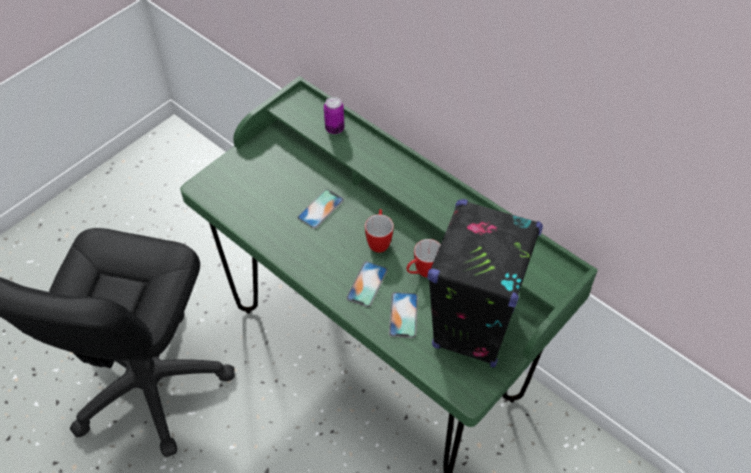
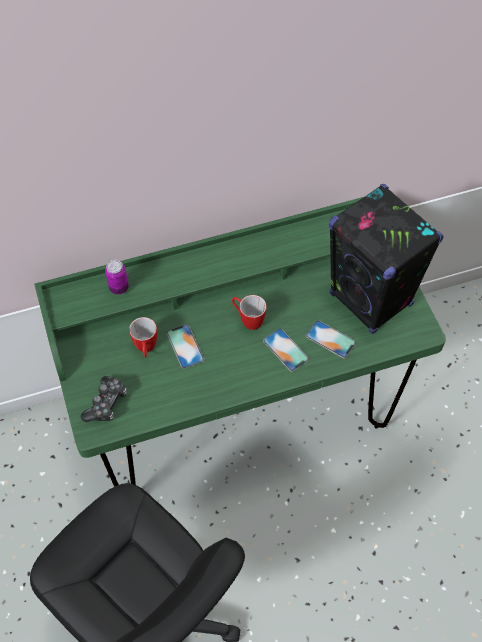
camera: 60 degrees left, 5 degrees up
(231, 184) = (106, 403): none -> game controller
(422, 272) = (299, 306): mug -> mug (146, 349)

